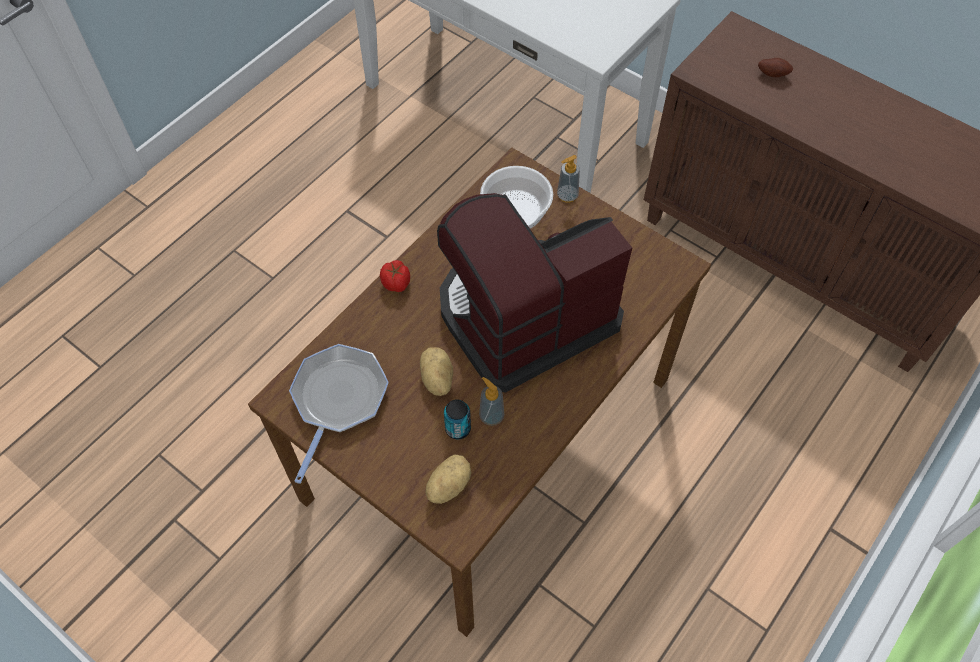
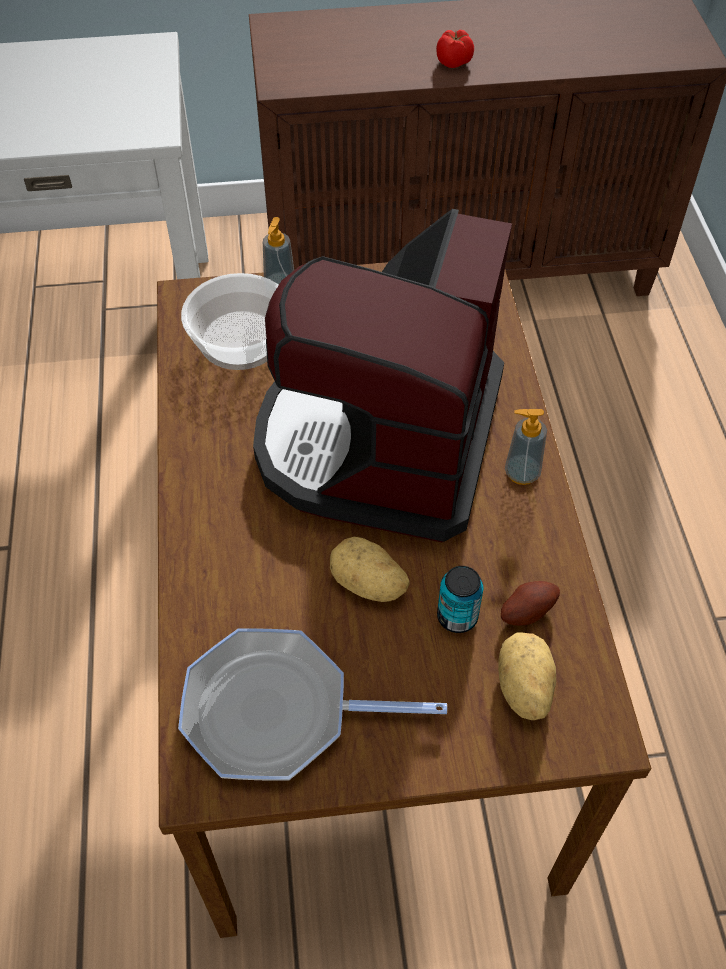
camera: 45 degrees left, 5 degrees down
(338, 399) = (277, 712): frying pan -> frying pan turned 60 degrees counterclockwise
(396, 284) = (192, 519): tomato -> tomato (454, 62)
(491, 416) = (476, 571): soap dispenser -> soap dispenser (522, 473)
(773, 73) = (357, 44): potato -> potato (526, 611)

